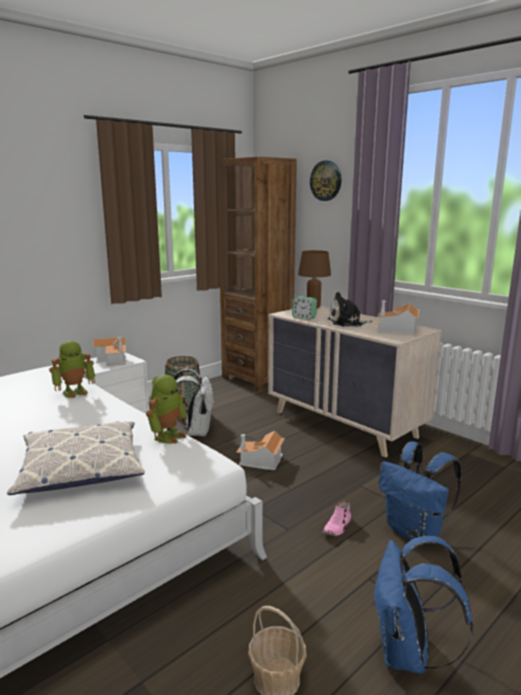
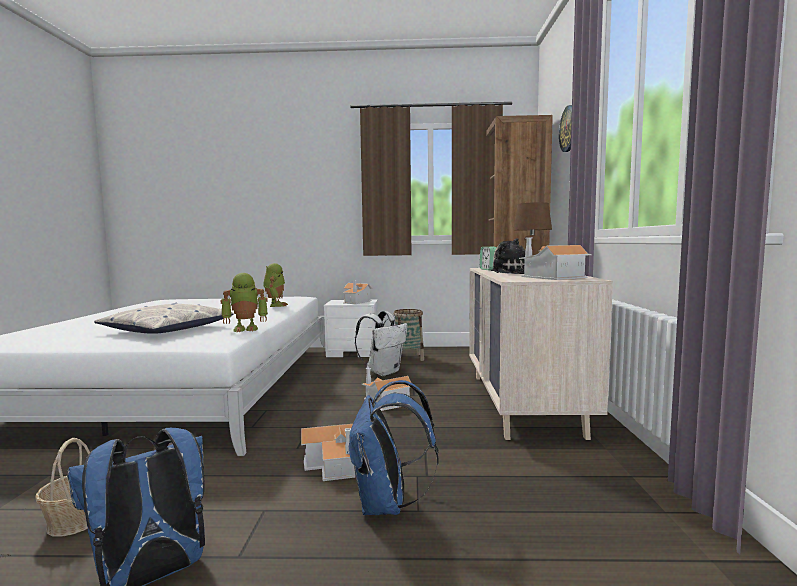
camera: 45 degrees right, 10 degrees down
(75, 392) = (275, 305): toy robot -> toy robot turned 105 degrees counterclockwise
(337, 526) = (333, 465): pink shoe -> toy house

